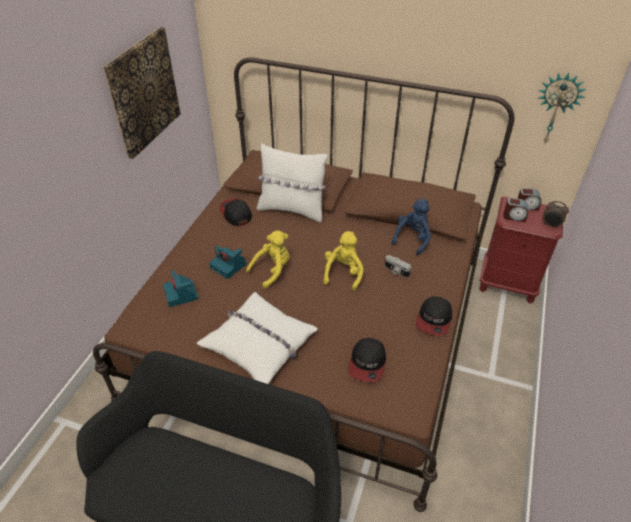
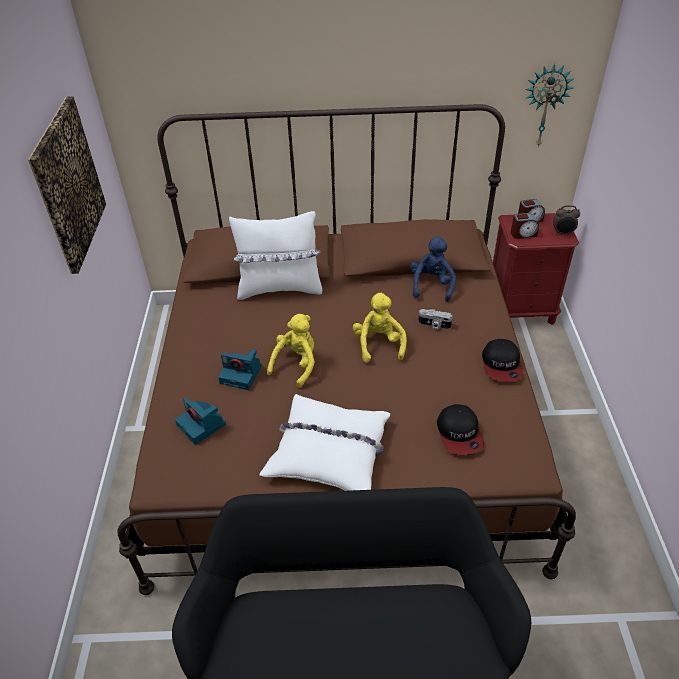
camera: 20 degrees left, 0 degrees up
(235, 213) = (214, 310): cap -> none

